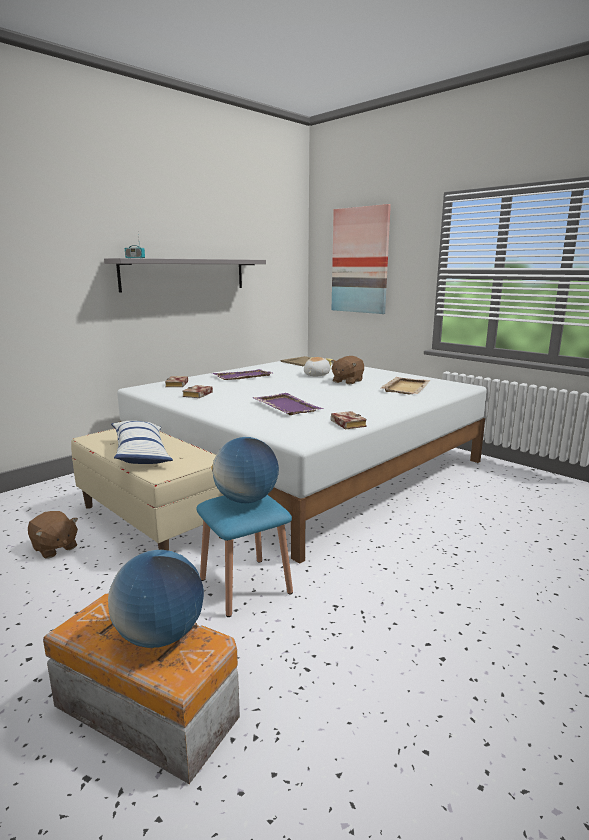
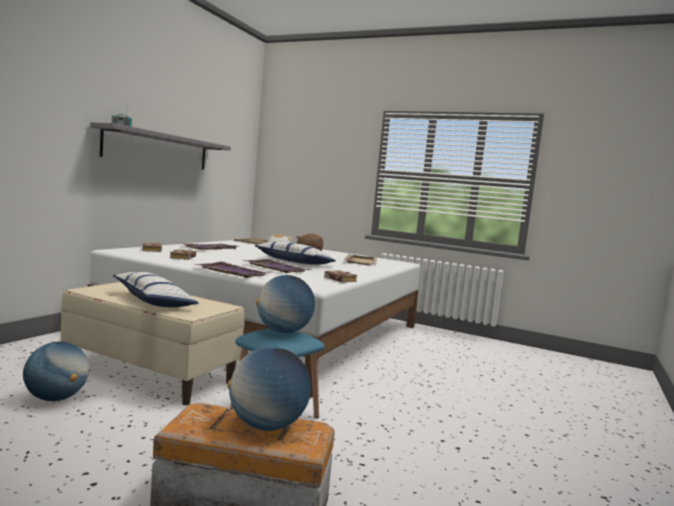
camera: 20 degrees left, 10 degrees down
(54, 548) = (56, 398): brown plush toy -> globe
(229, 416) = (232, 271): none -> purple tray
(318, 394) = (294, 262): none -> pillow
(360, 260) = (308, 158): picture -> none

